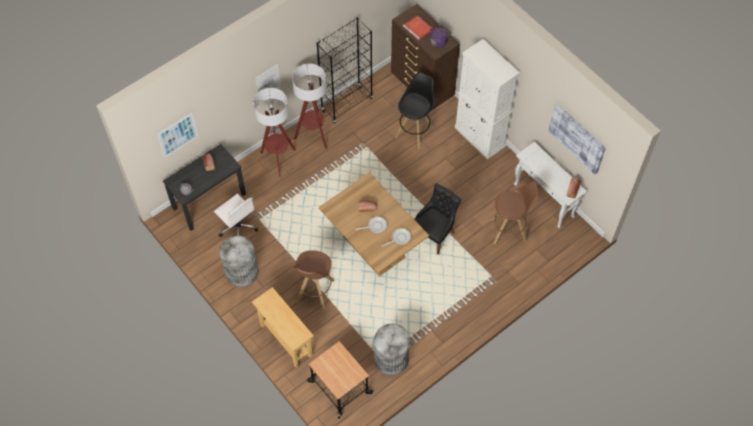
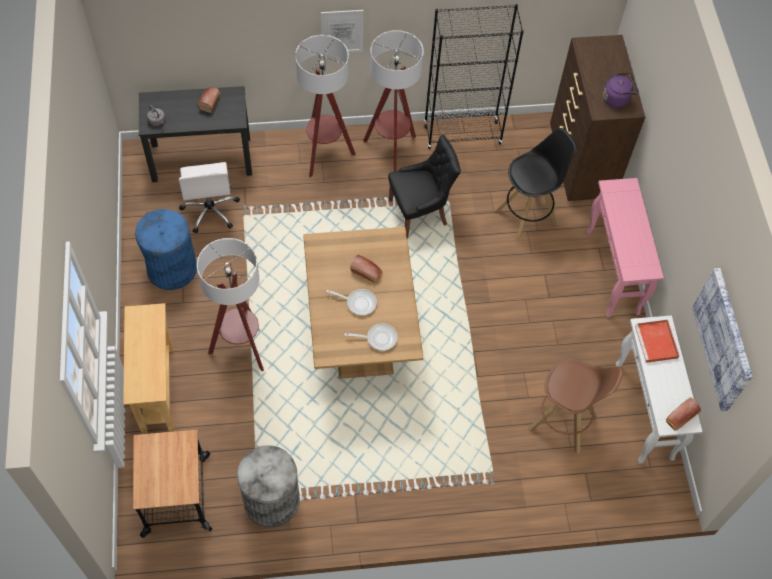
camera: 30 degrees right, 0 degrees up
(177, 135) = (173, 34): picture -> none
(241, 272) = (171, 268): grey trash can -> blue trash can
(315, 291) = (242, 347): brown stool -> floor lamp
(418, 28) = (600, 68): red tray -> red tray (656, 343)
(434, 234) = (454, 367): black chair -> black chair (420, 213)
(480, 137) = (613, 273): white cabinet -> pink console table

